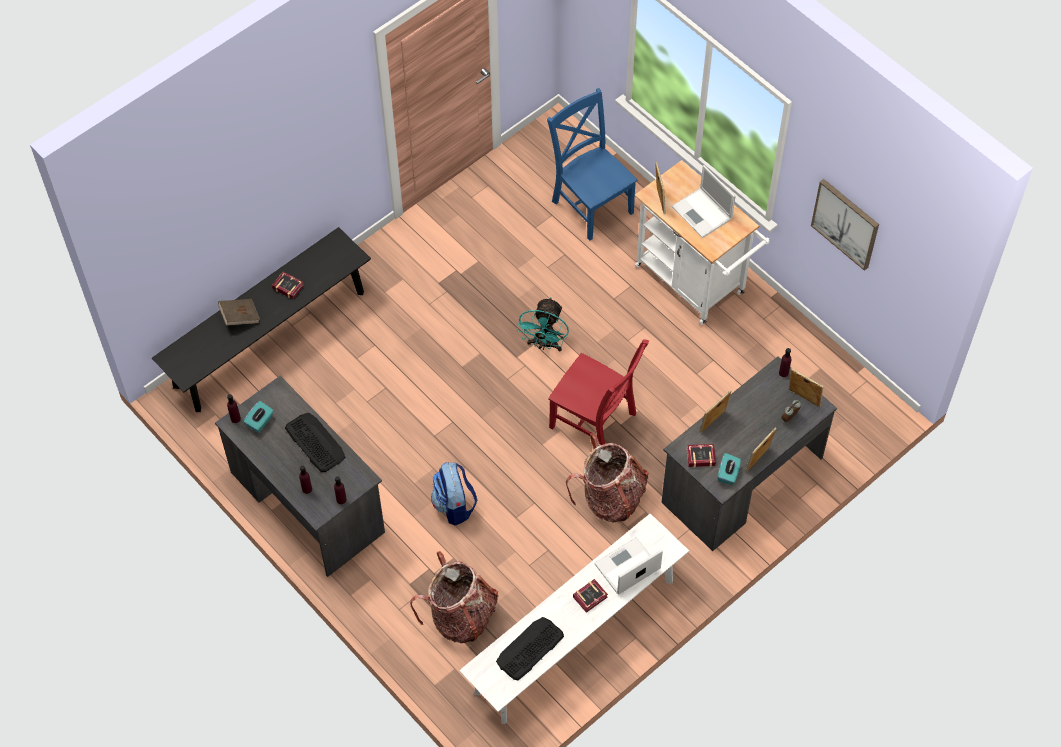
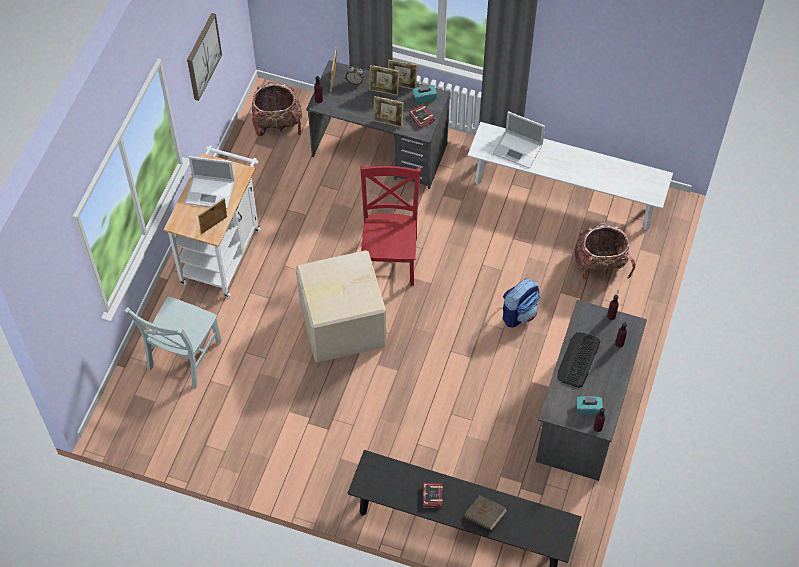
camera: 120 degrees left, 0 degrees up
(529, 649) = (617, 175): keyboard -> none
(545, 344) = (341, 324): turquoise fan -> cardboard box
(591, 204) = (183, 357): blue chair -> grey chair
(591, 597) = (554, 159): book -> none
(610, 498) = (446, 220): backpack -> backpack (277, 124)
(702, 213) = (211, 192): laptop -> laptop turned 75 degrees clockwise
(760, 439) = (384, 91): none -> picture frame

